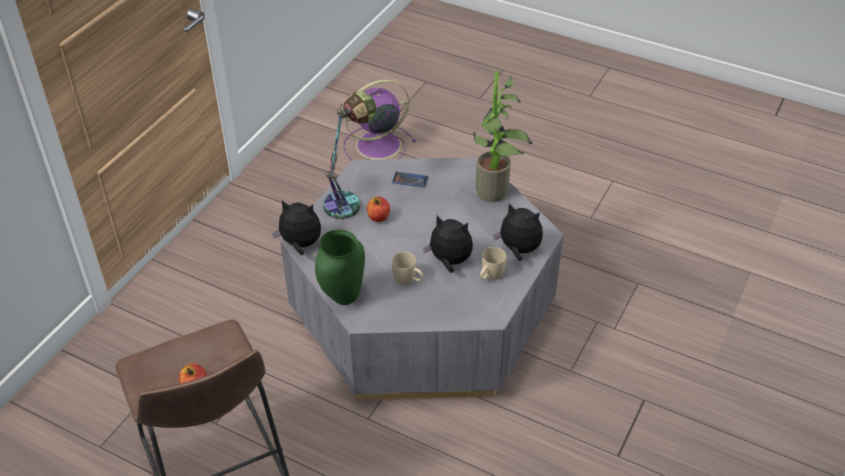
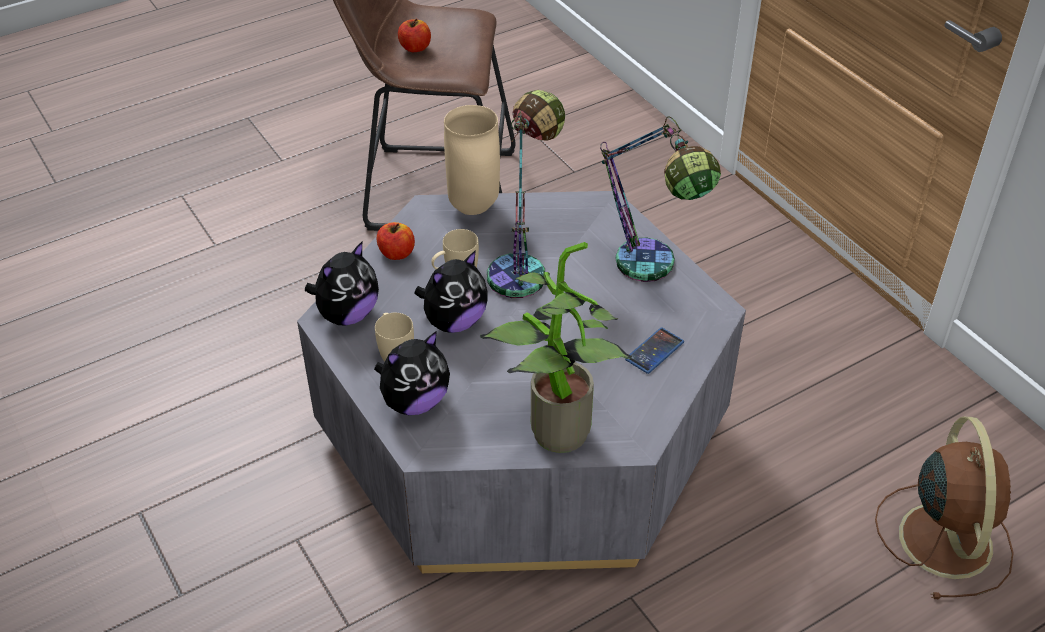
camera: 120 degrees right, 0 degrees up
(300, 244) = (596, 203): plush toy -> plush toy (347, 314)
(342, 297) = (475, 207): green vase -> beige vase
(376, 146) = (944, 536): purple fan -> brown fan
(378, 217) = (596, 288): apple -> apple (396, 253)
(382, 252) = (524, 267): none -> table lamp

